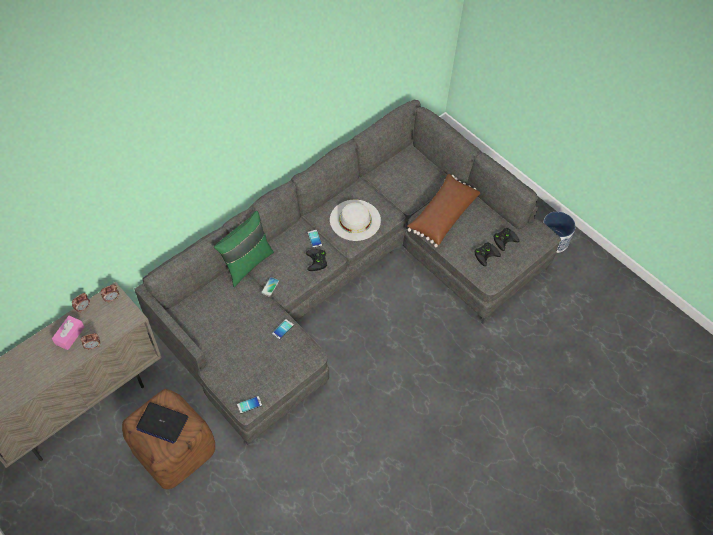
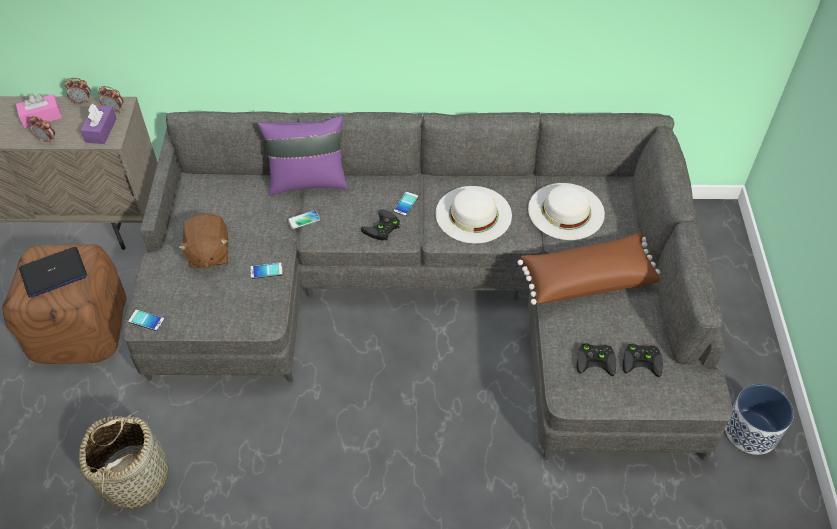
camera: 45 degrees right, 5 degrees down
(120, 316) = (101, 130): none -> purple tissue box
(162, 423) = (53, 273): laptop -> laptop turned 90 degrees counterclockwise
(240, 344) = (208, 253): none -> brown plush toy
(246, 263) = (308, 181): green pillow -> purple pillow
(300, 496) = (135, 477): none -> basket
(398, 186) = (566, 211): none -> white hat

